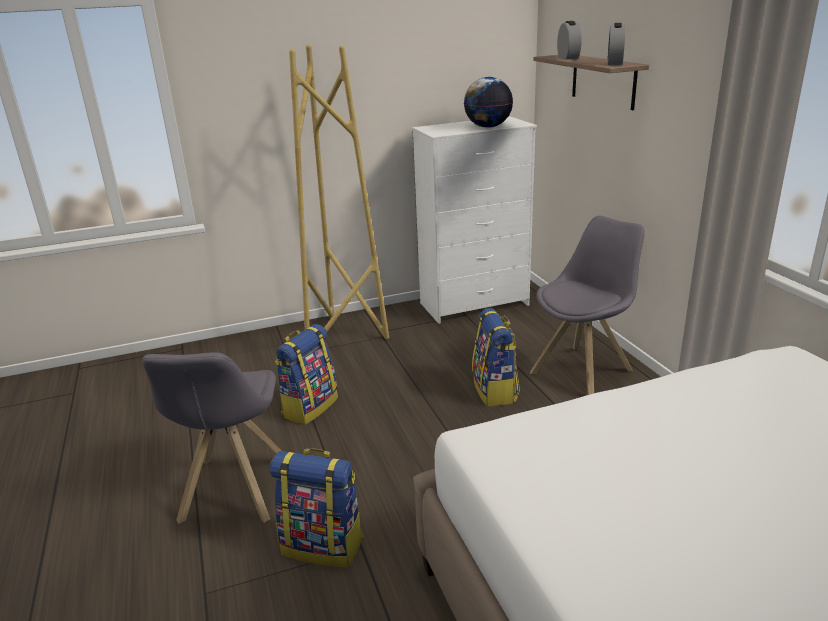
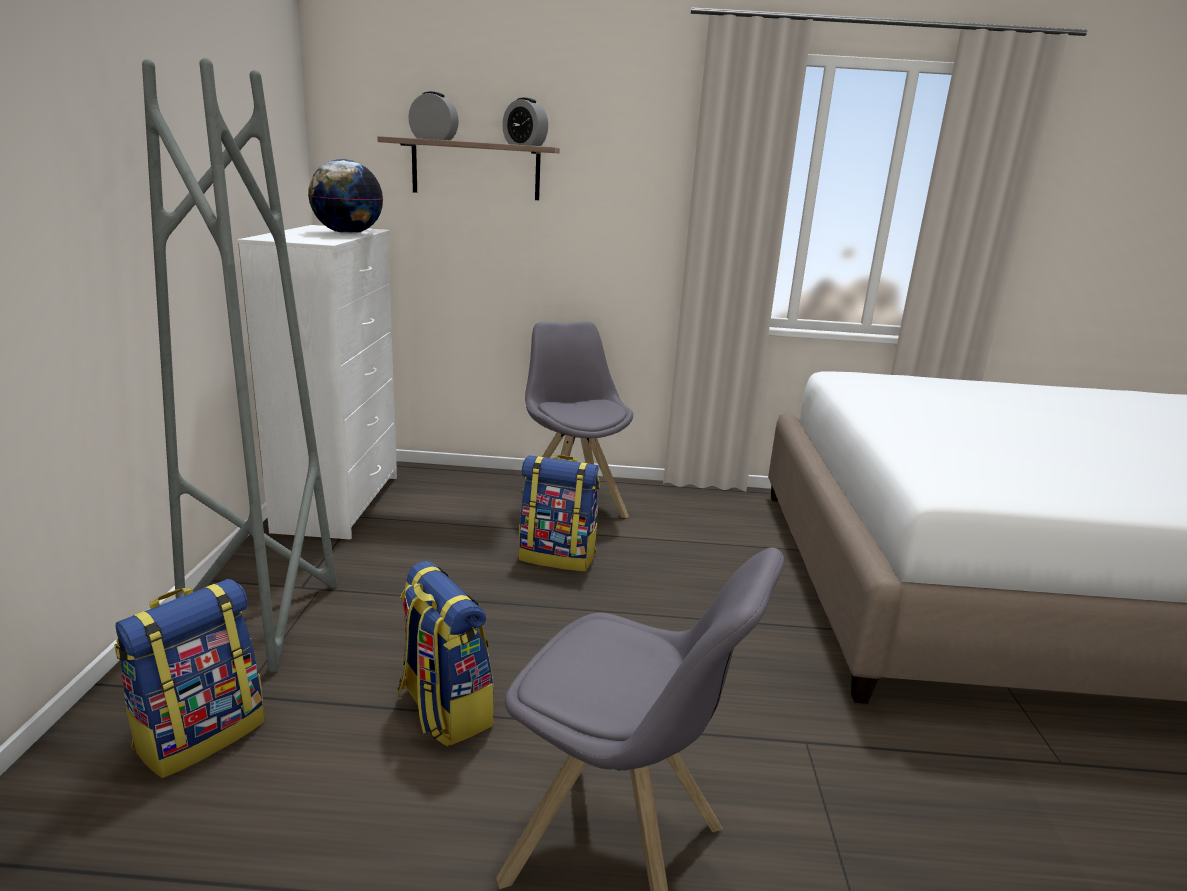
camera: 70 degrees left, 5 degrees down
(323, 545) = (792, 776): backpack -> backpack (201, 734)
(343, 336) = (264, 621): yellow clothes rack -> grey clothes rack

